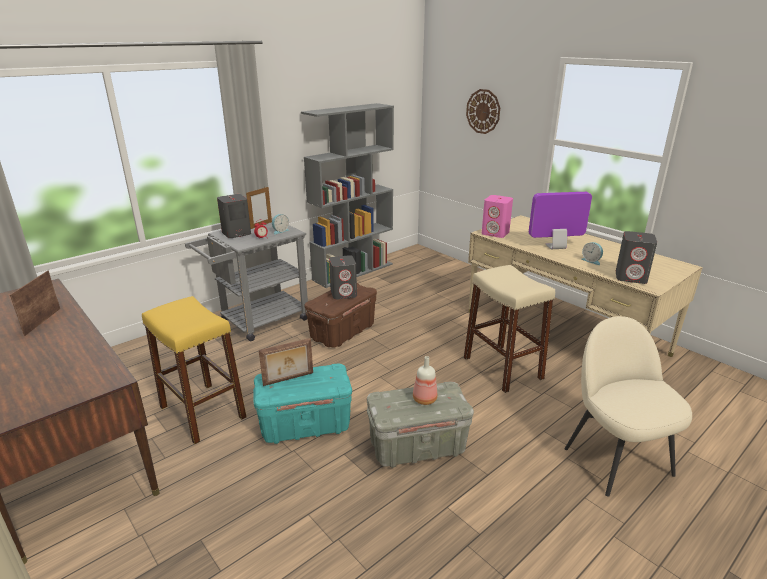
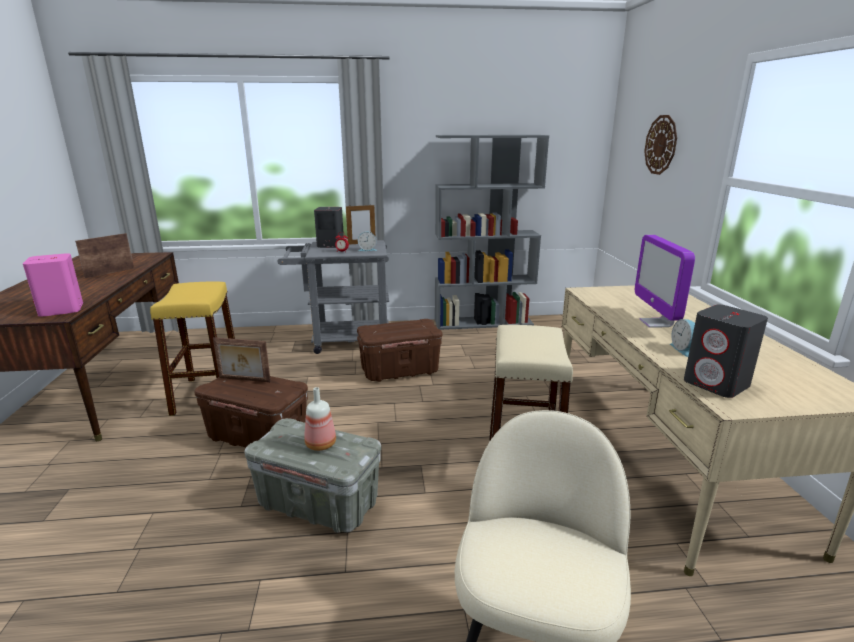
camera: 35 degrees right, 5 degrees down
(306, 425) = (259, 437): turquoise storage box -> brown storage box
(344, 293) = (404, 327): grey speaker -> none
(495, 233) = (596, 294): pink speaker -> pink speaker (61, 310)
(555, 247) = (655, 323): monitor -> monitor turned 120 degrees counterclockwise

